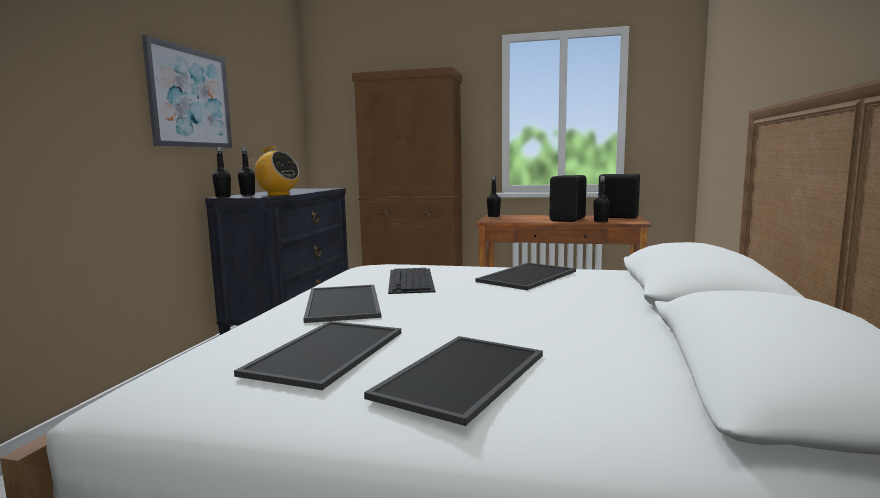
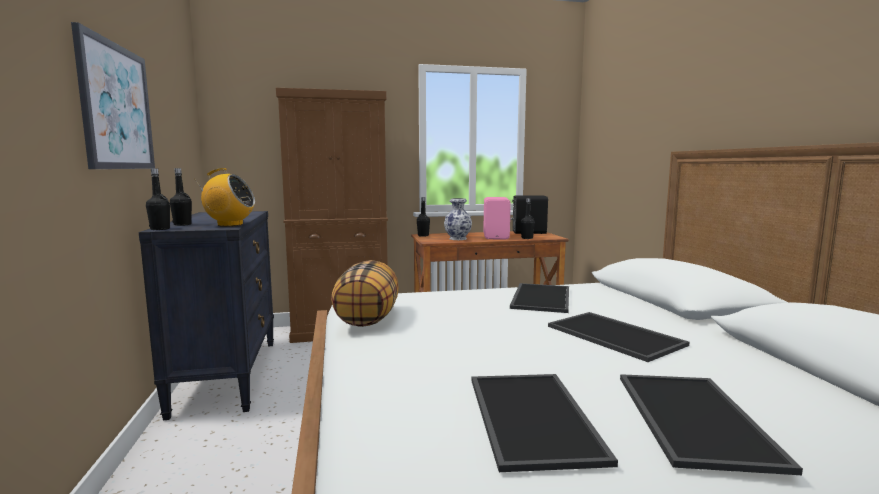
camera: 25 degrees left, 0 degrees up
(340, 279) = (367, 319): none -> pillow
(345, 303) = (435, 350): tray -> tray (616, 335)
(411, 280) = (448, 313): keyboard -> none
(521, 220) = (457, 239): none -> vase
(569, 219) = (497, 237): black speaker -> pink speaker

